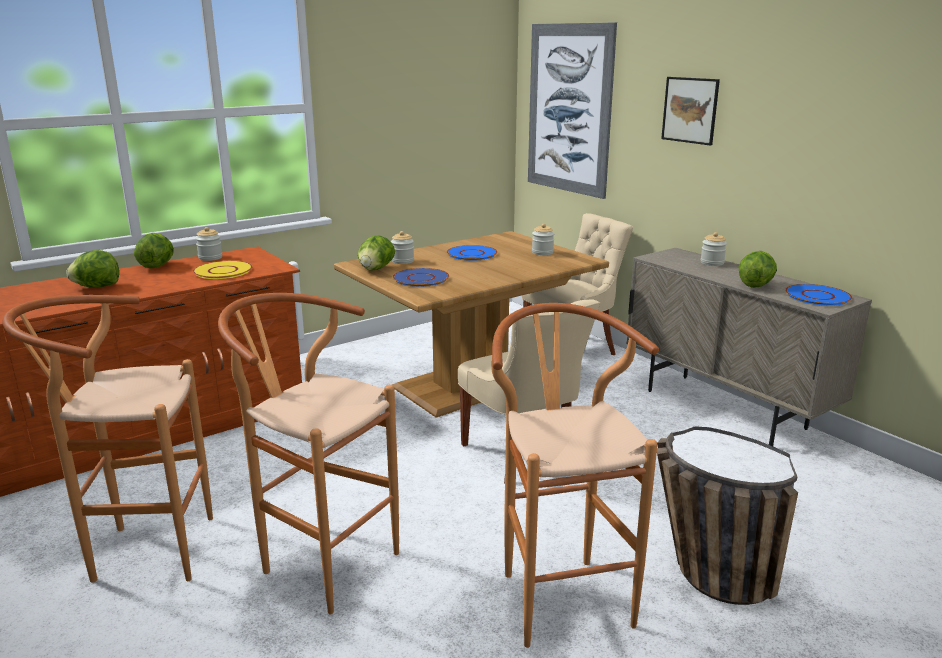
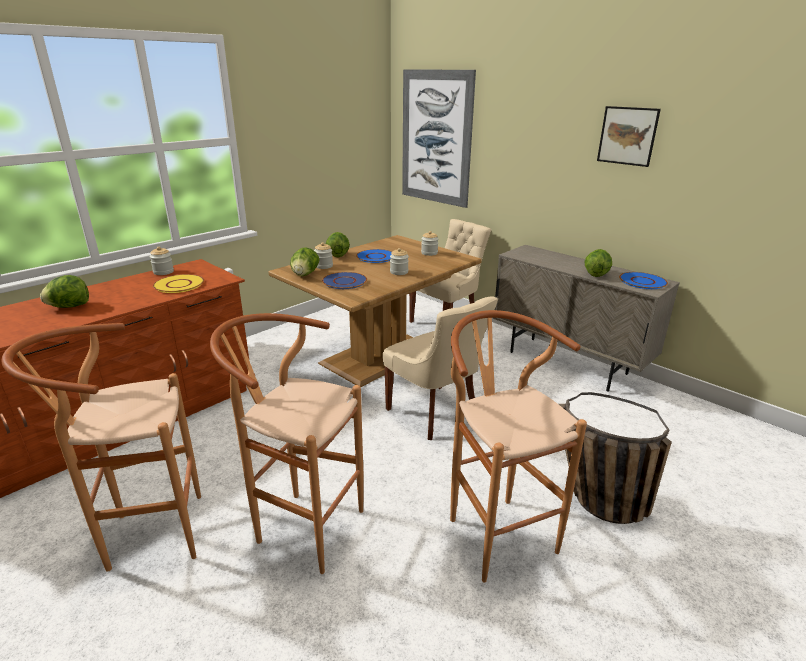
camera: 10 degrees left, 5 degrees up
(157, 266) = (118, 282): lettuce -> lettuce (337, 255)
(690, 110) = (537, 140): picture -> picture (627, 136)
(712, 263) = (557, 256): jar -> jar (399, 272)

